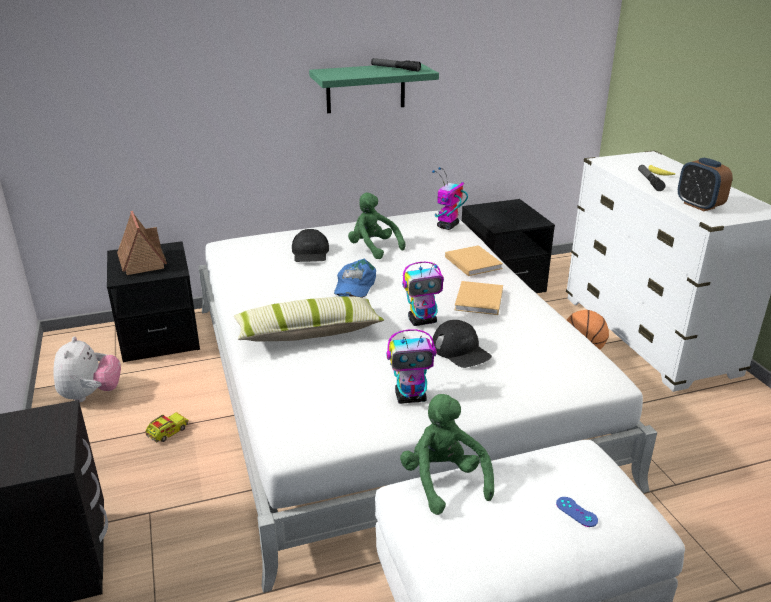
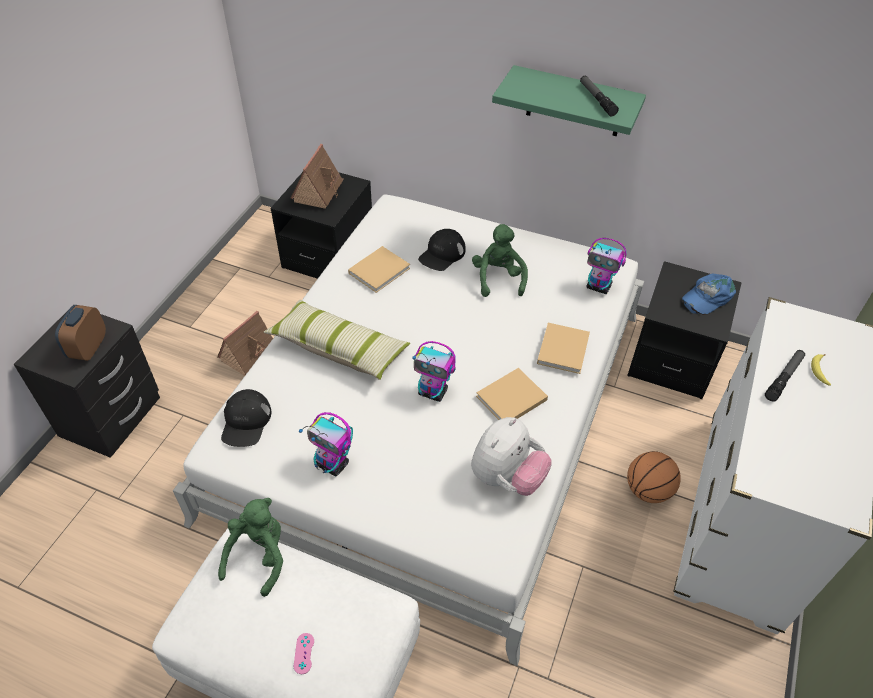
camera: 40 degrees right, 20 degrees up
(91, 395) = (238, 287): plush toy -> plush toy (507, 477)
(167, 432) = (251, 354): toy truck -> toy house
(273, 279) = (380, 270): none -> beige book
(354, 285) = (429, 316): blue cap -> blue cap (707, 297)
(447, 226) = (599, 287): toy robot -> toy robot turned 135 degrees counterclockwise
(461, 350) = (423, 445): black cap -> black cap (246, 422)
(576, 512) = (304, 653): blue game controller -> pink game controller
(699, 205) = (777, 449): alarm clock -> alarm clock (88, 348)

